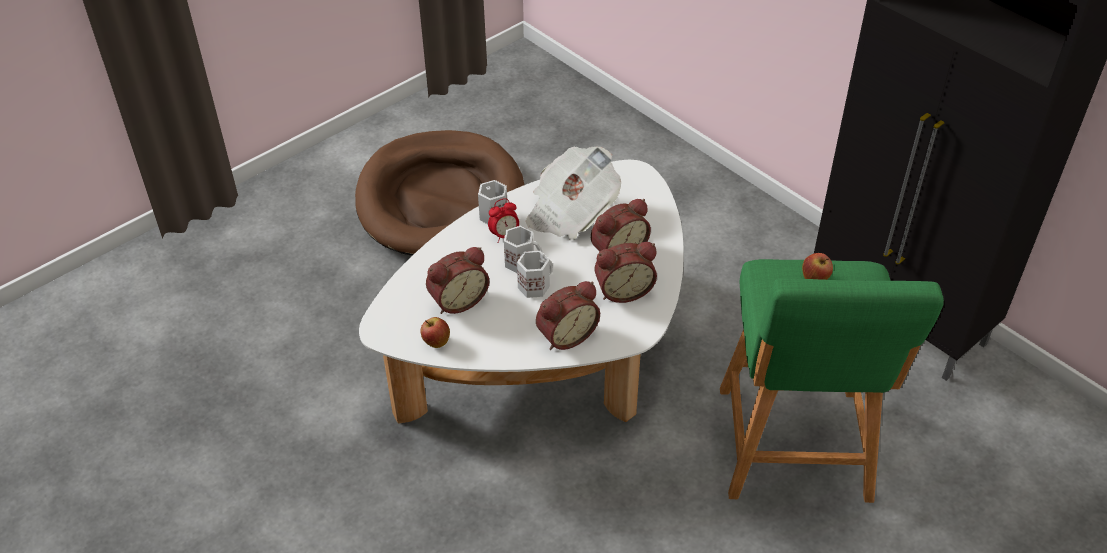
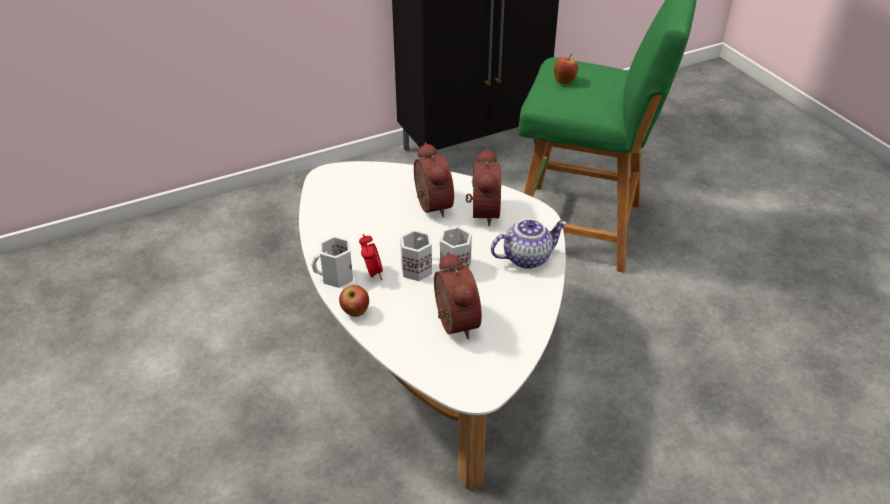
camera: 75 degrees left, 5 degrees down
(436, 342) = (508, 349): apple -> apple (355, 312)
(441, 200) = (160, 392): brown dog bed -> none
(565, 335) = (527, 257): alarm clock -> teapot
(570, 212) = (361, 223): newspaper -> none

